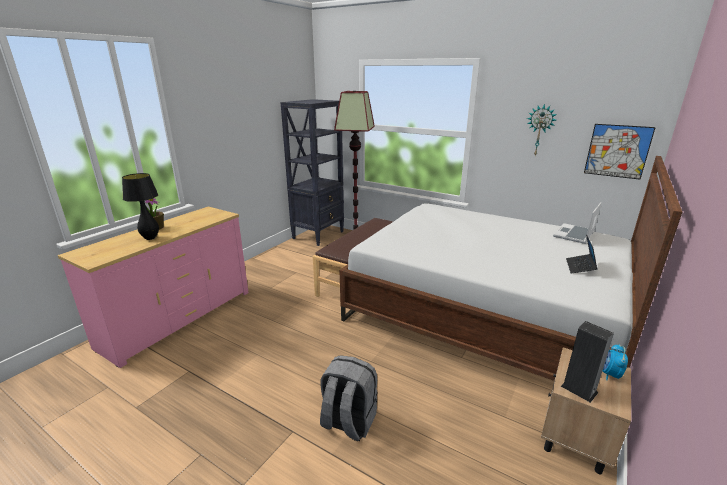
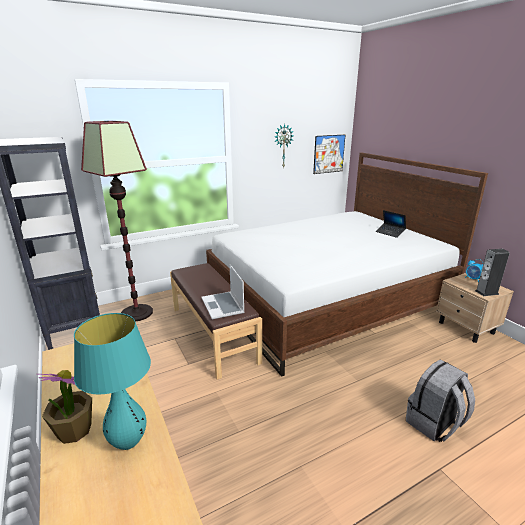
camera: 60 degrees left, 0 degrees up
(150, 238) = (128, 442): black table lamp -> turquoise table lamp
(574, 235) = (342, 218): laptop -> laptop (223, 306)

